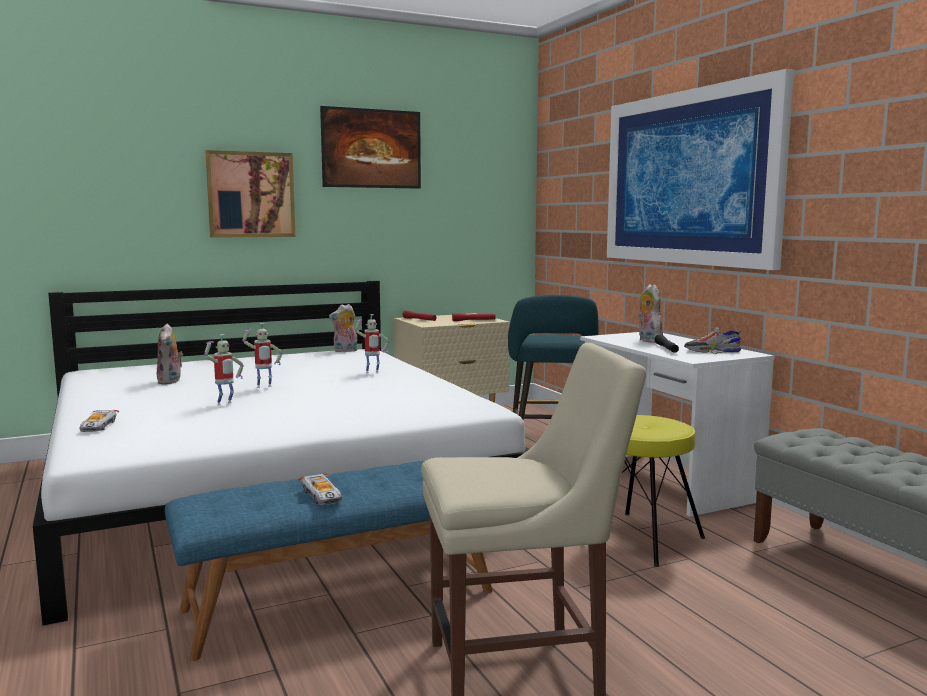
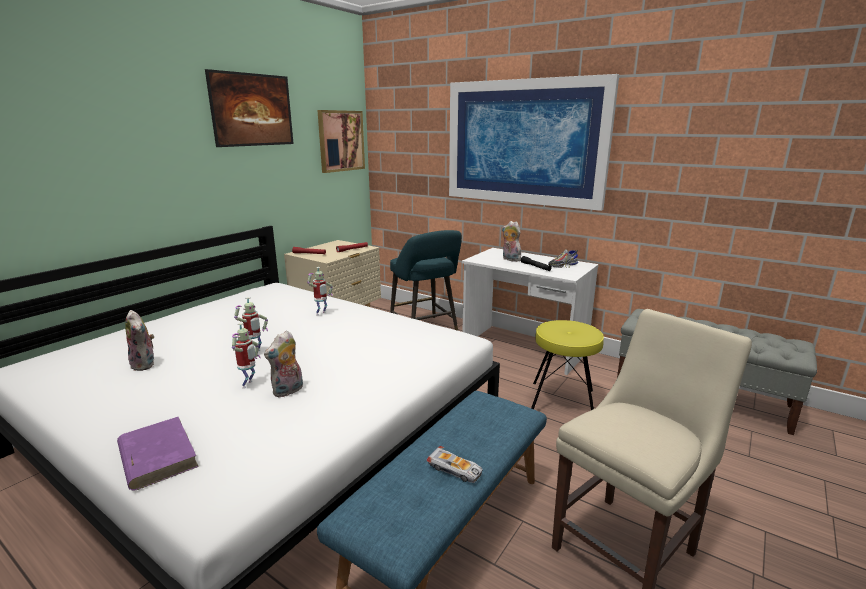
camera: 30 degrees left, 10 degrees up
(98, 426) = (157, 456): toy car -> purple book
(251, 194) = (152, 159): picture -> picture (341, 141)
(345, 351) = (259, 290): plush toy -> plush toy (288, 391)

